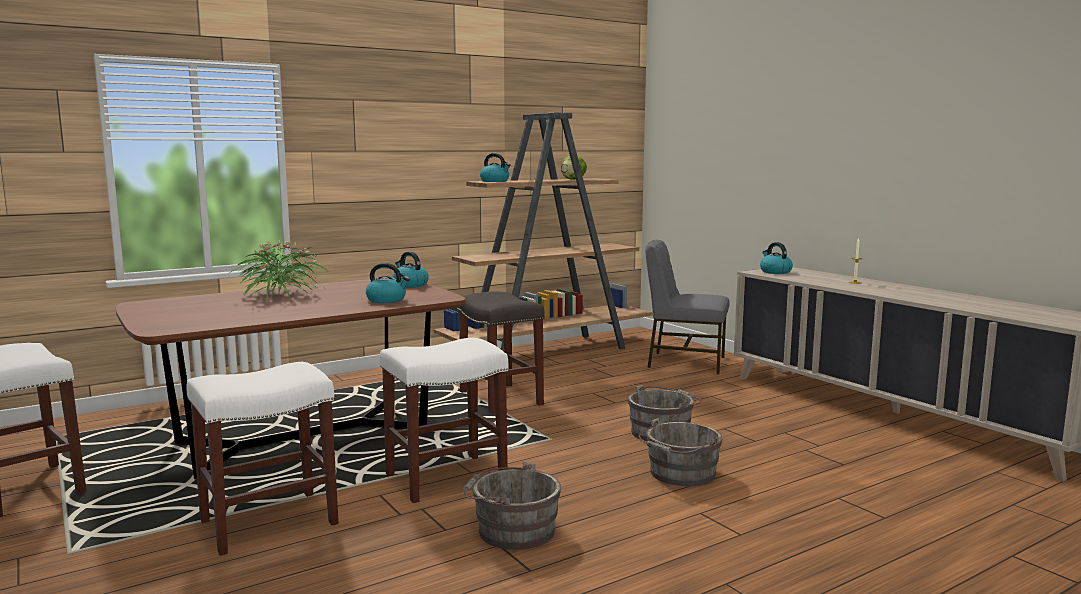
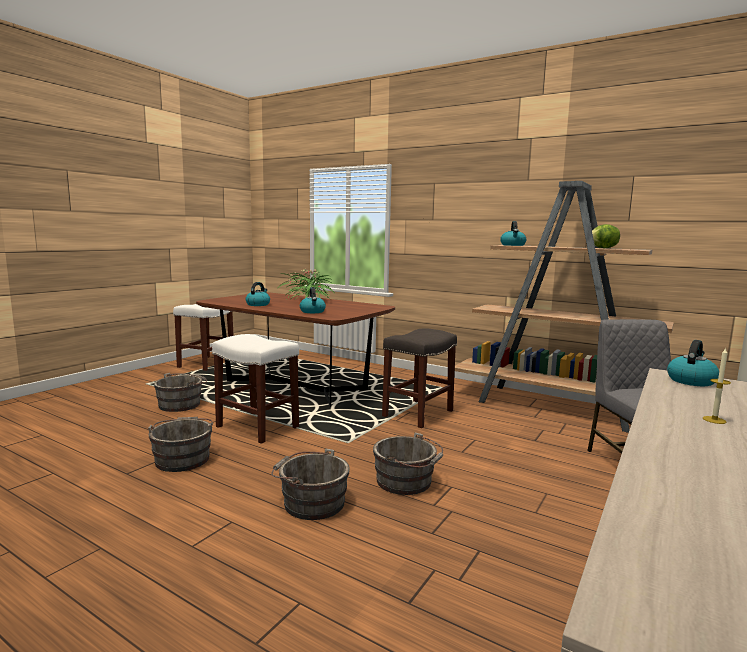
camera: 65 degrees right, 0 degrees up
(267, 523) = (182, 404): white stool -> grey bucket
(410, 285) = (368, 310): kettle -> kettle (258, 304)

